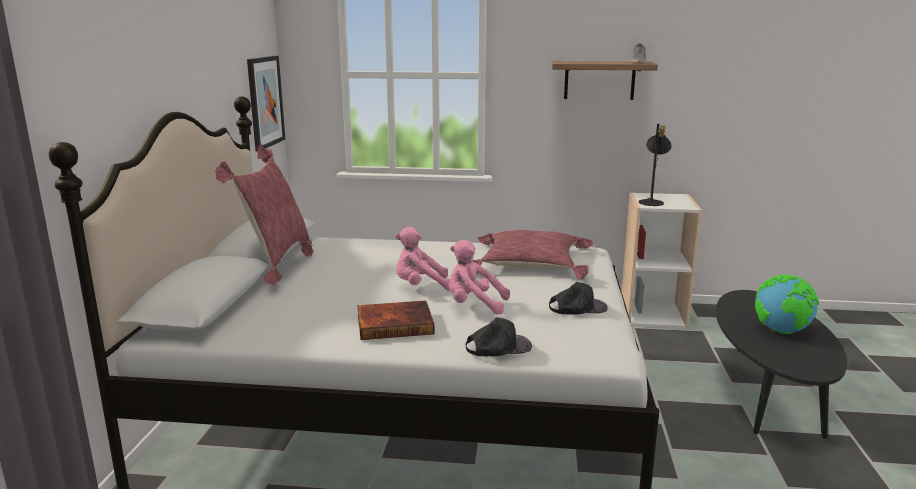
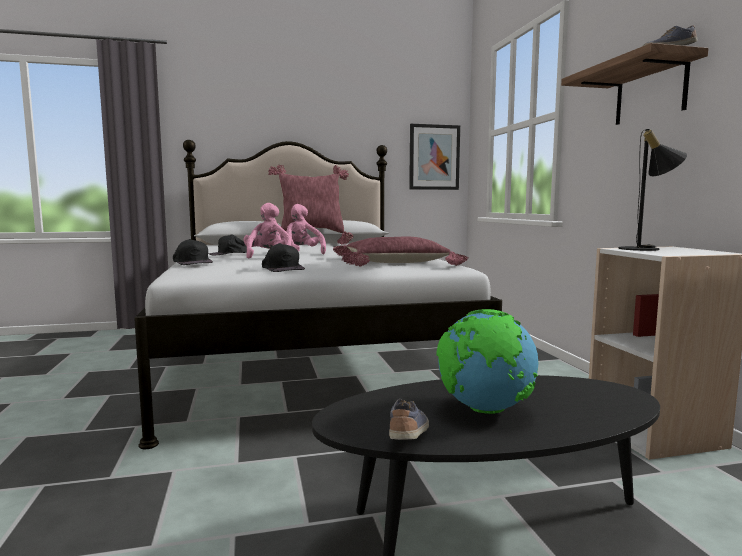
camera: 70 degrees right, 10 degrees down
(395, 324) = (229, 254): book -> black cap
(823, 357) = (409, 434): none -> shoe

